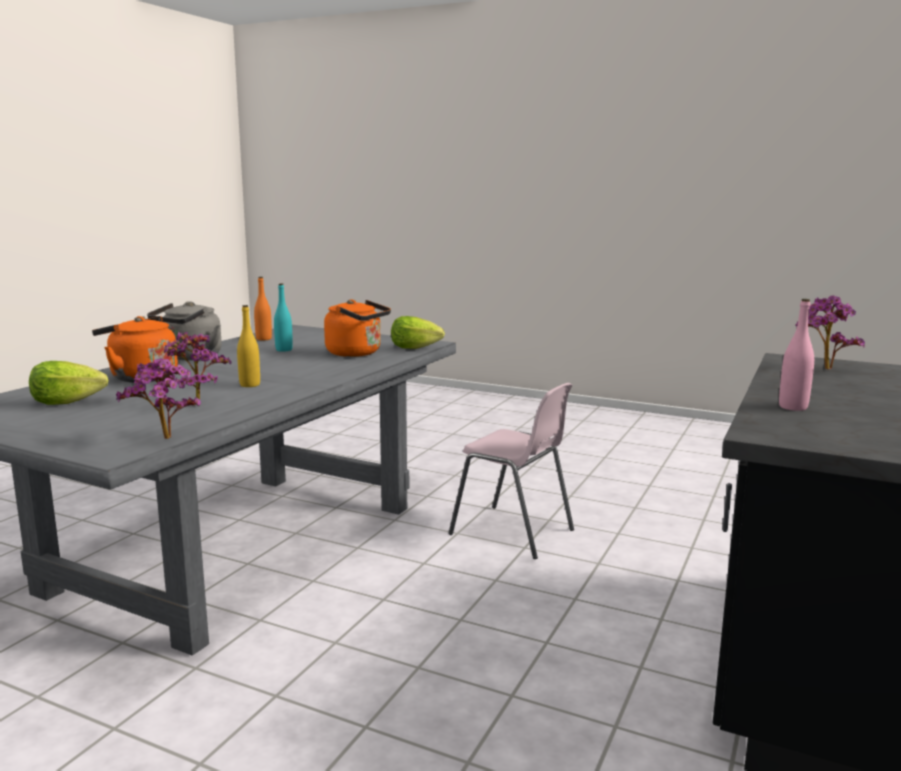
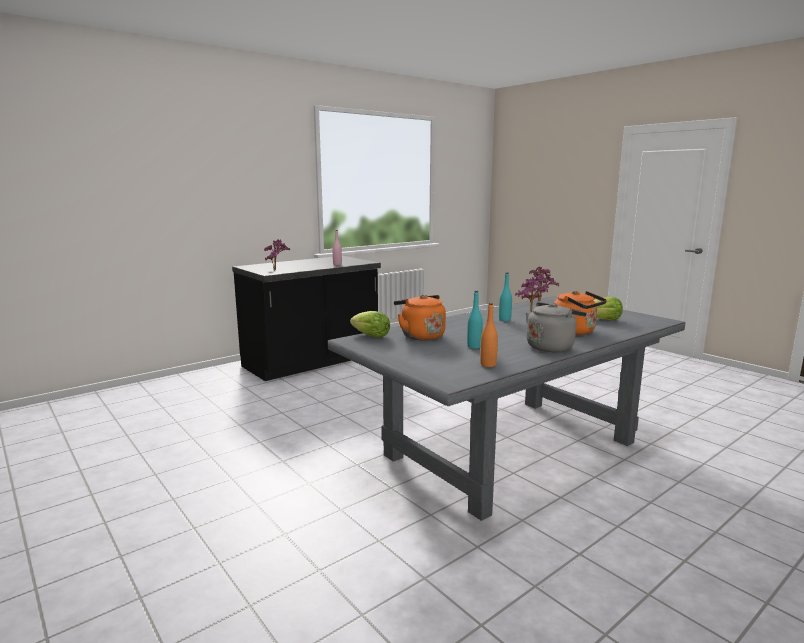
camera: 155 degrees left, 0 degrees up
(250, 385) = (504, 319): yellow bottle -> turquoise bottle
(513, 533) = (337, 424): pink chair -> none

